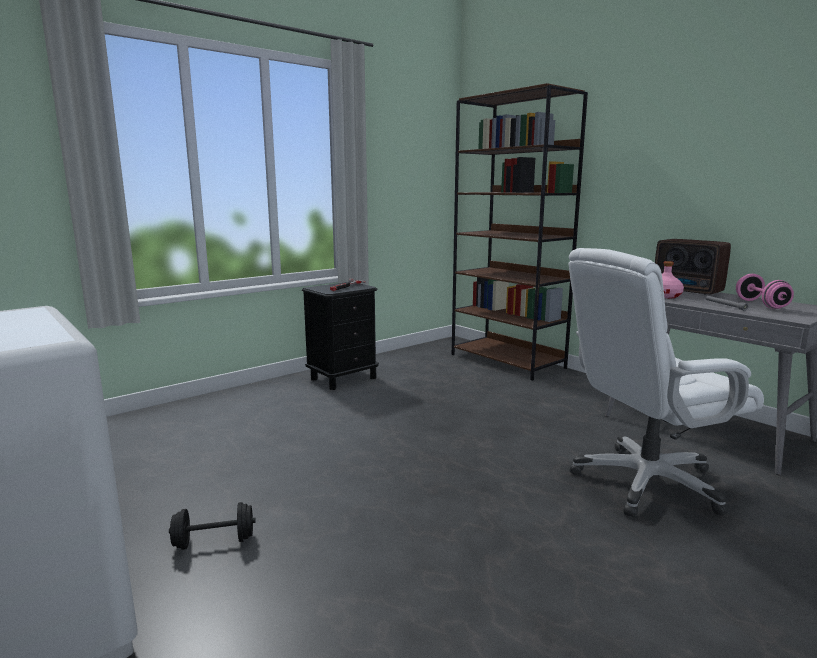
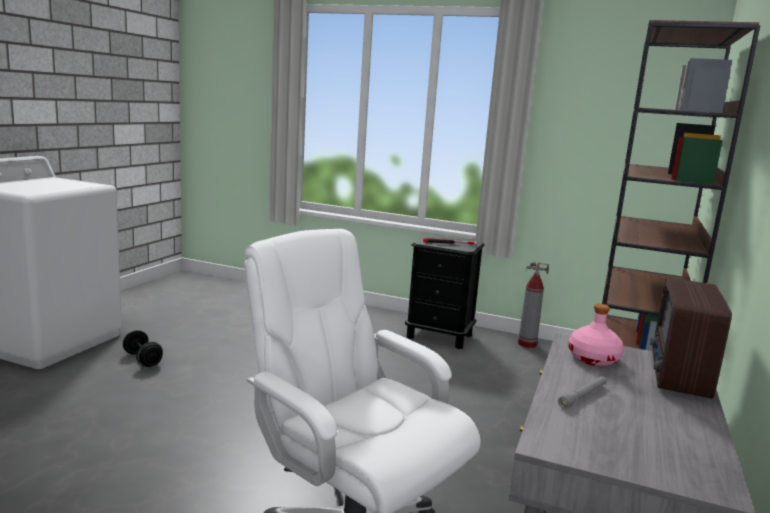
camera: 60 degrees right, 0 degrees up
(391, 357) = (527, 344): none -> fire extinguisher
(761, 304) = (646, 427): pink dumbbell -> none

